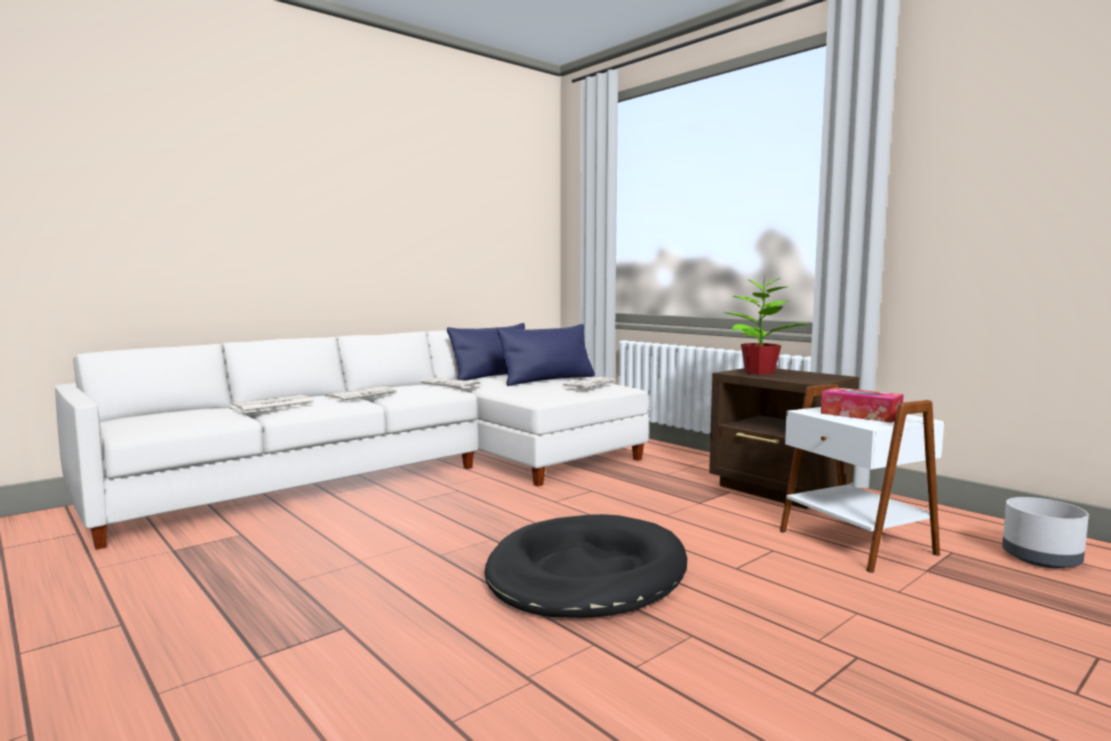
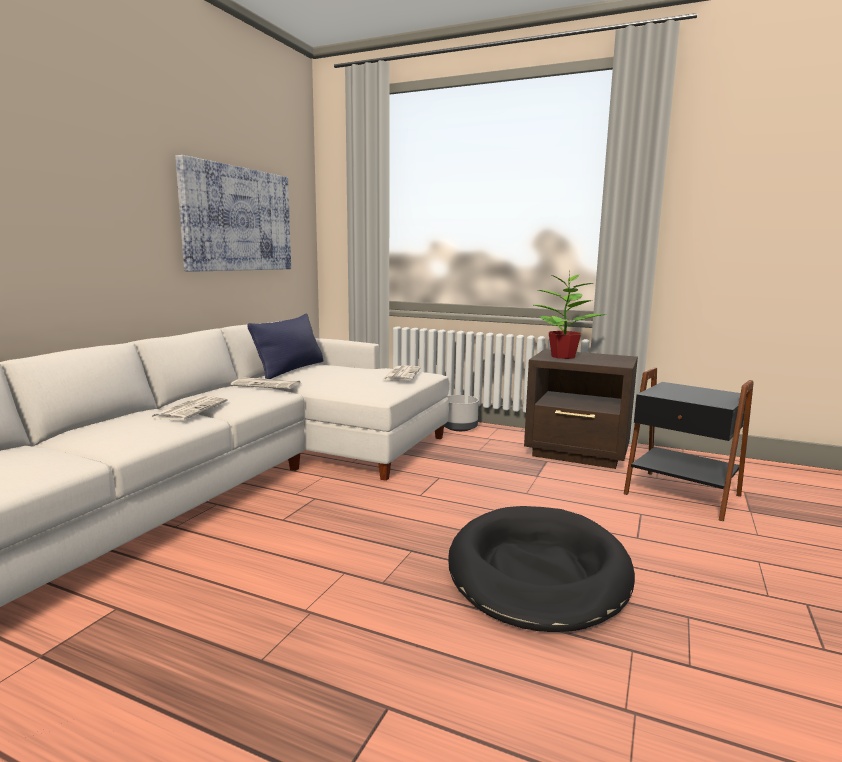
camera: 25 degrees left, 5 degrees up
(272, 405) = (103, 437): newspaper -> none
(461, 233) = (237, 219): none -> picture
(548, 380) = (356, 372): blue pillow -> none
(854, 543) = (681, 495): white side table -> black side table
(860, 415) = (693, 394): tissue box -> none
(1040, 559) = (794, 487): grey planter -> grey planter (458, 427)

